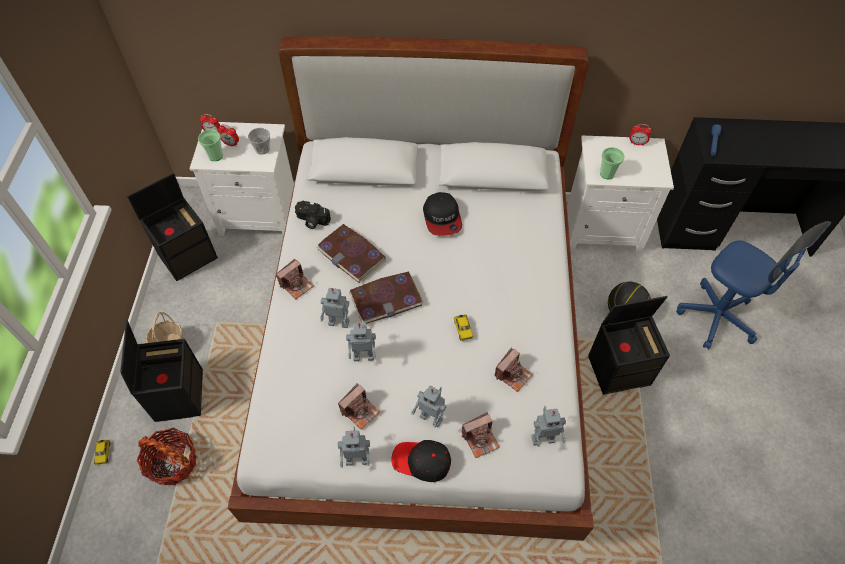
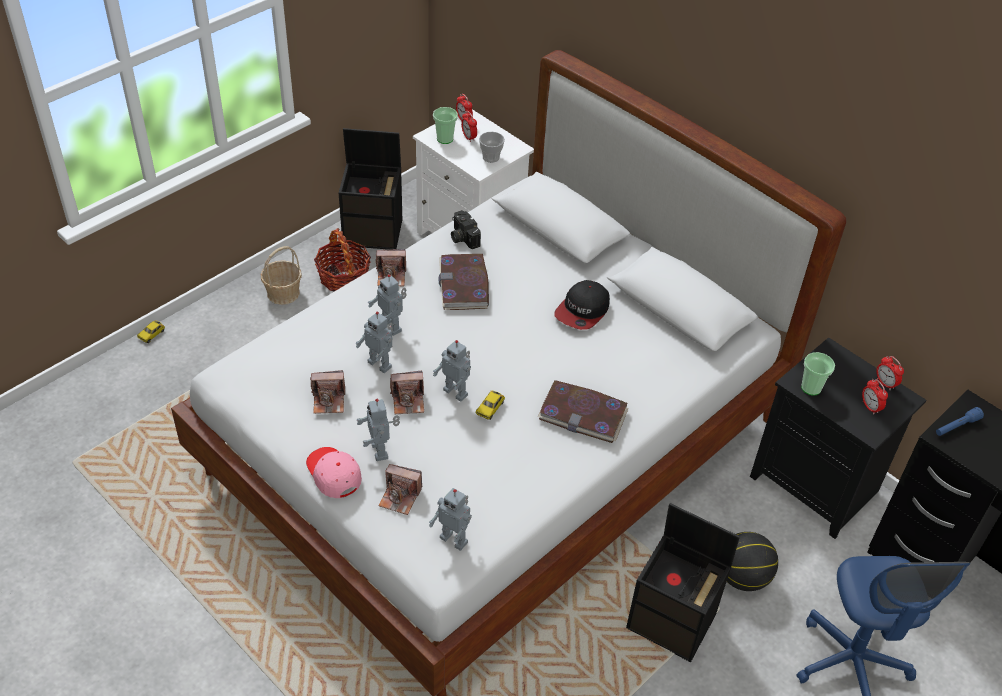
camera: 40 degrees right, 10 degrees down
(173, 462) = (191, 380): basket -> basket (343, 277)
(178, 394) = (250, 333): black storage box -> none
(357, 458) = (287, 432): toy robot -> toy robot (456, 392)
(386, 299) = (451, 337): book -> book (583, 414)
(422, 462) = (333, 474): black cap -> pink cap
(513, 374) = (489, 473): camera -> camera (408, 401)
(603, 228) = (817, 485): white nightstand -> black nightstand
(645, 163) = (870, 407): none -> alarm clock

